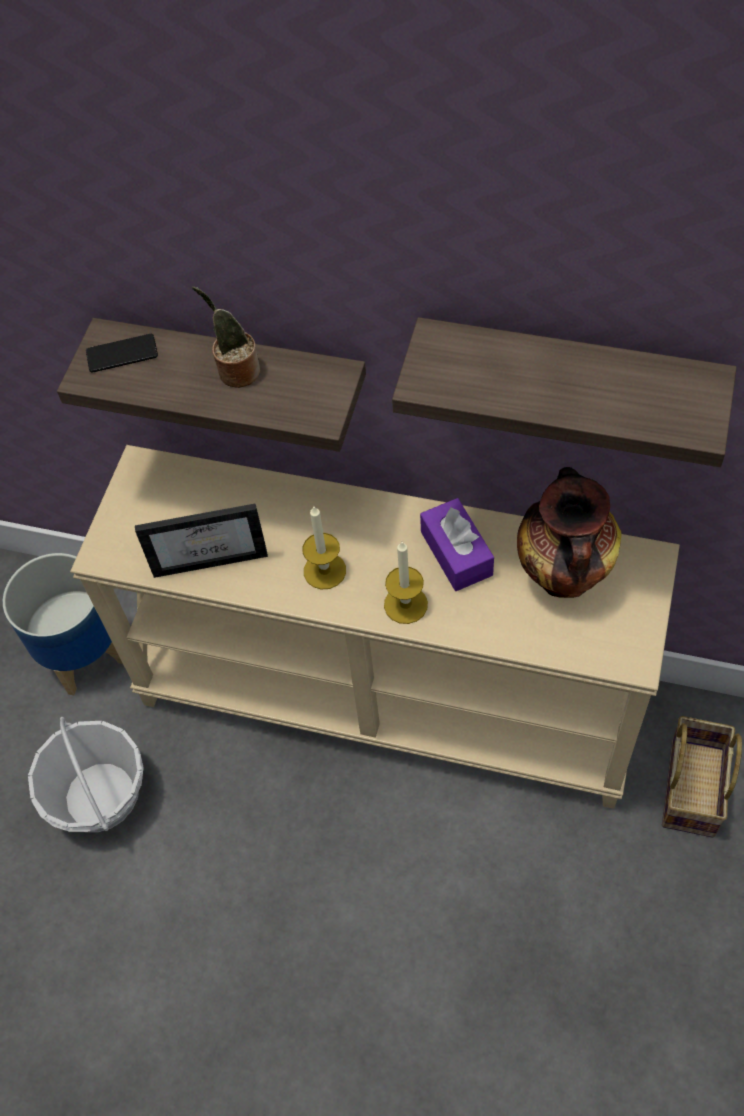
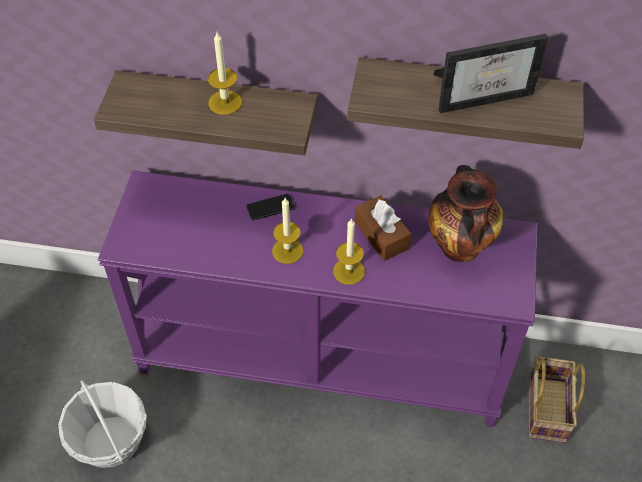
camera: 10 degrees left, 5 degrees down
(86, 654) = (92, 338): planter -> none
(122, 354) = (140, 93): phone -> phone (270, 207)
(211, 554) = (203, 243): picture frame -> picture frame (484, 94)
(236, 371) = (225, 102): potted plant -> candle
(388, 694) = (322, 356): beige console table -> purple console table
(456, 553) = (381, 235): purple tissue box -> brown tissue box

